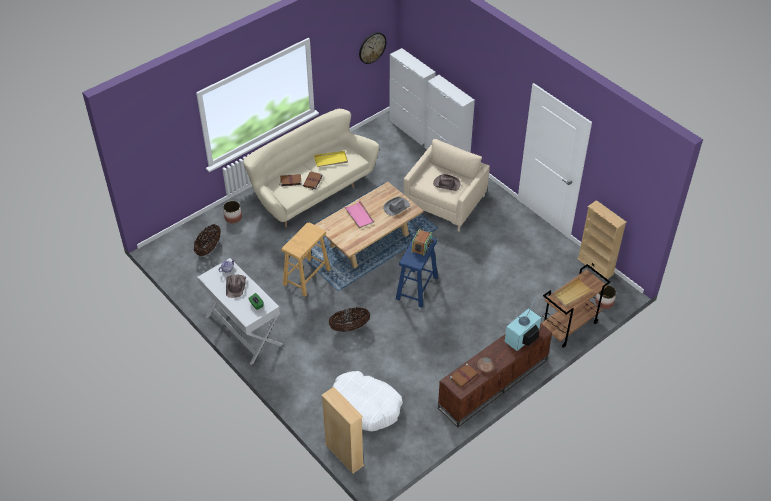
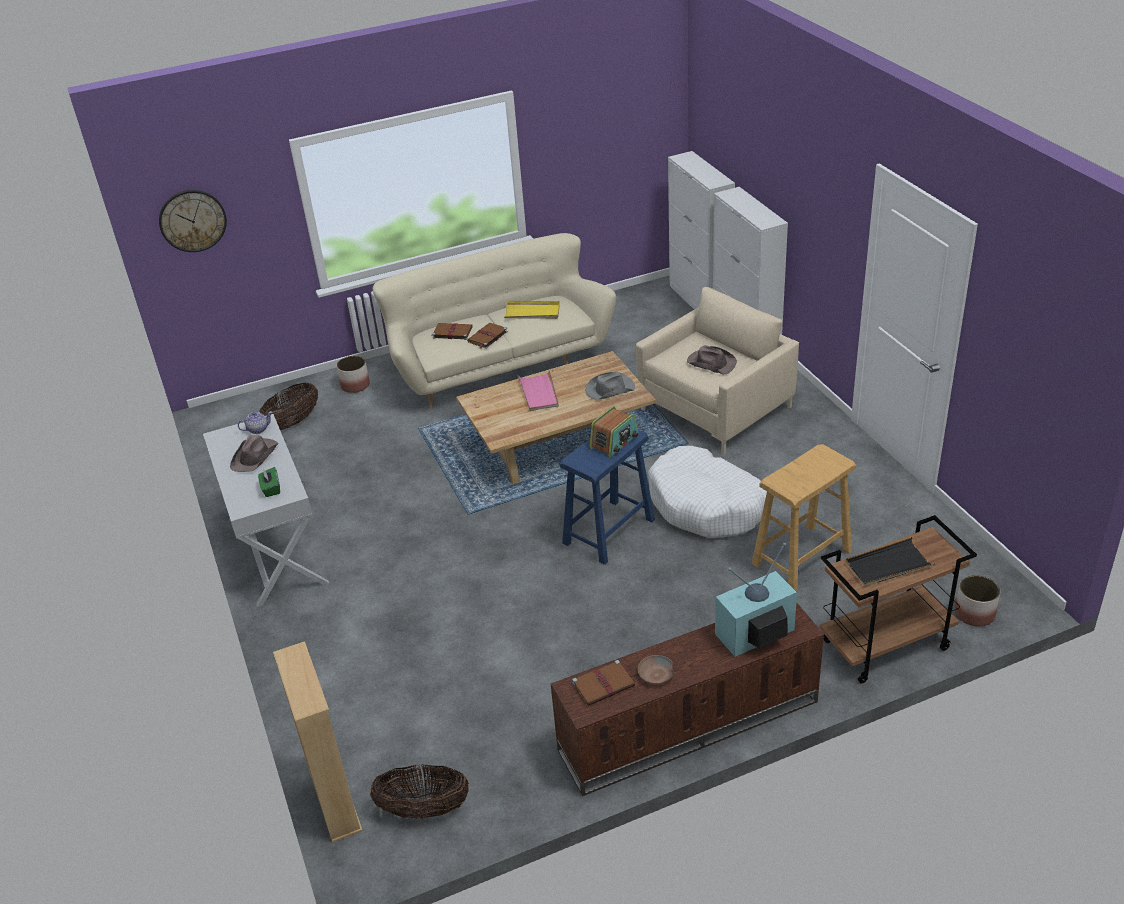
camera: 20 degrees right, 10 degrees down
(307, 277) = (426, 485): beige stool -> beige stool (802, 557)
(349, 327) = (458, 575): basket -> basket (424, 809)
(365, 407) = (419, 718): white dog bed -> white dog bed (706, 505)
(372, 47) = (639, 143): wall clock -> wall clock (192, 220)
(572, 293) = (888, 565): beige tray -> black tray
(595, 266) = (973, 547): beige bookcase -> none

